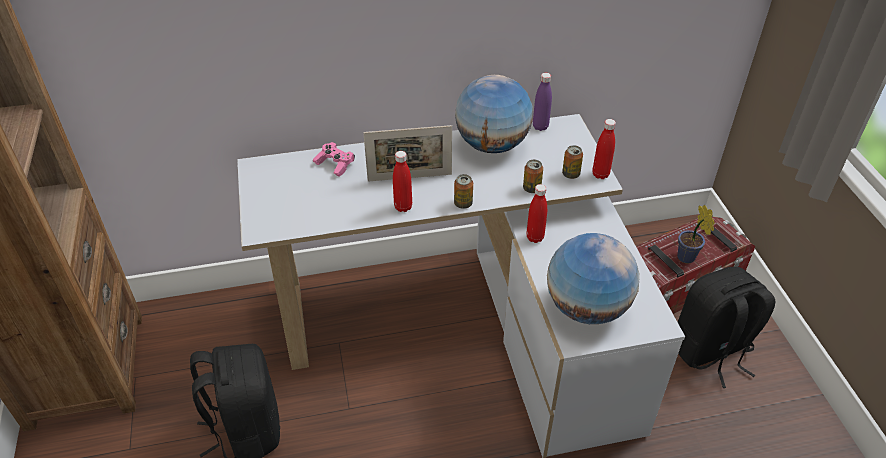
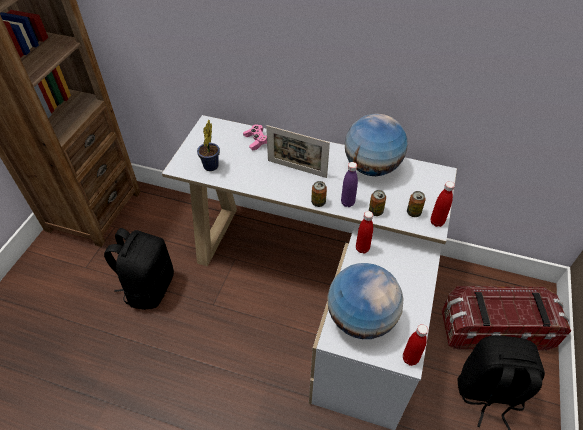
camera: 30 degrees right, 5 degrees up
(403, 207) = (276, 188): red bottle -> red bottle (410, 358)
(540, 127) = (418, 167): purple bottle -> purple bottle (347, 203)
(687, 259) = (502, 315): potted plant -> potted plant (210, 167)

